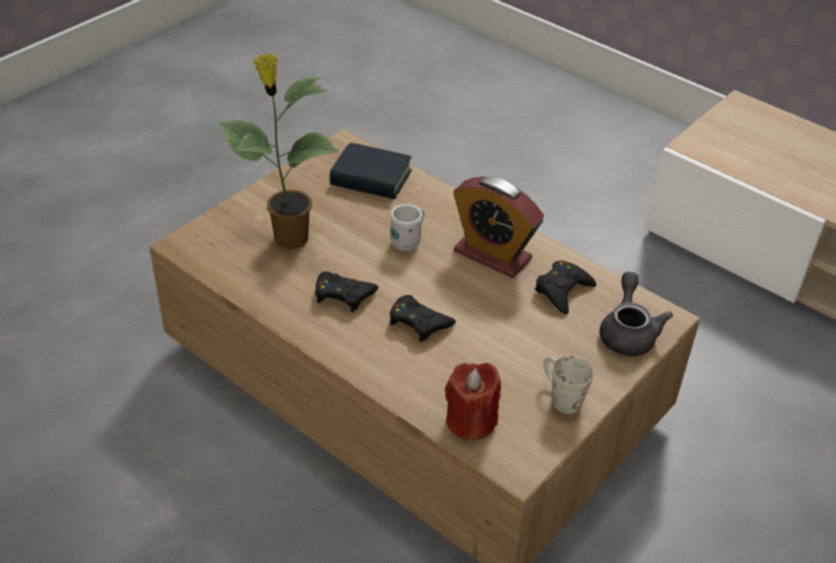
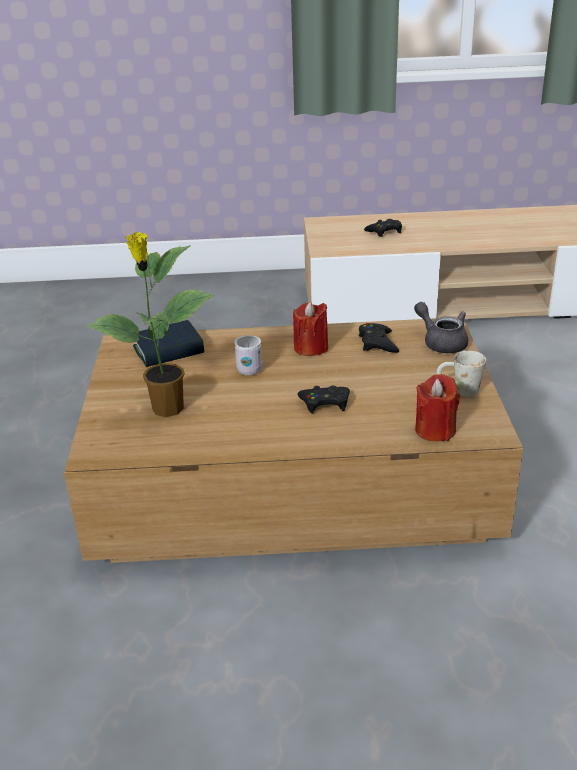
camera: 40 degrees left, 10 degrees down
(343, 295) = (255, 417): black game controller -> black game controller (384, 231)
(492, 255) = (311, 348): alarm clock -> red candle

